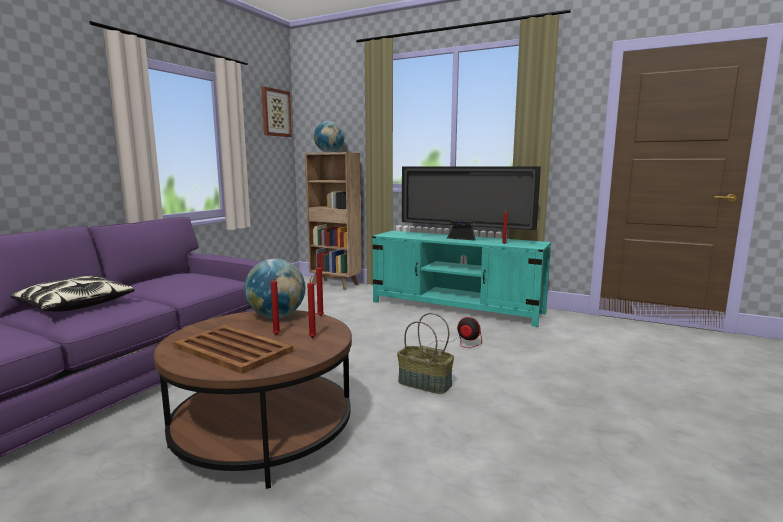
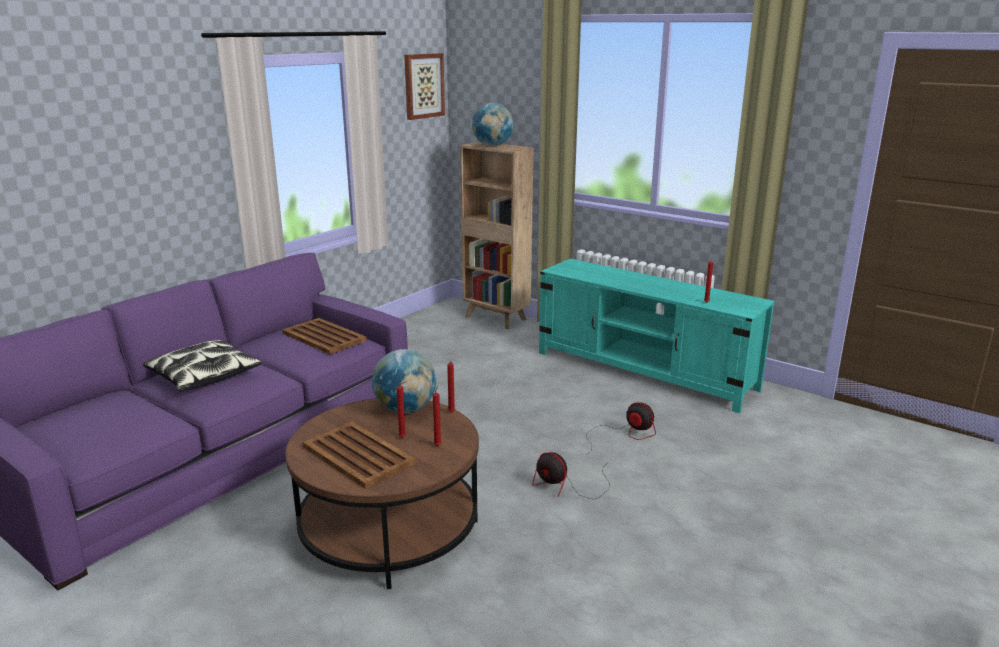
camera: 10 degrees right, 10 degrees up
(197, 278) = (324, 337): none -> brown tray
(424, 384) = (568, 486): basket -> fan
(464, 239) = (658, 286): television -> none

